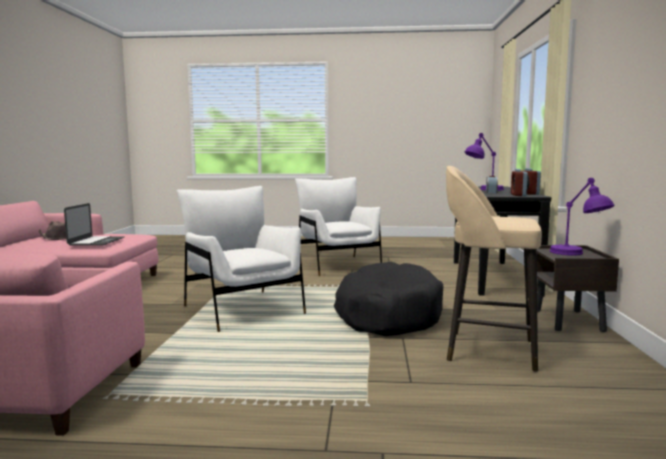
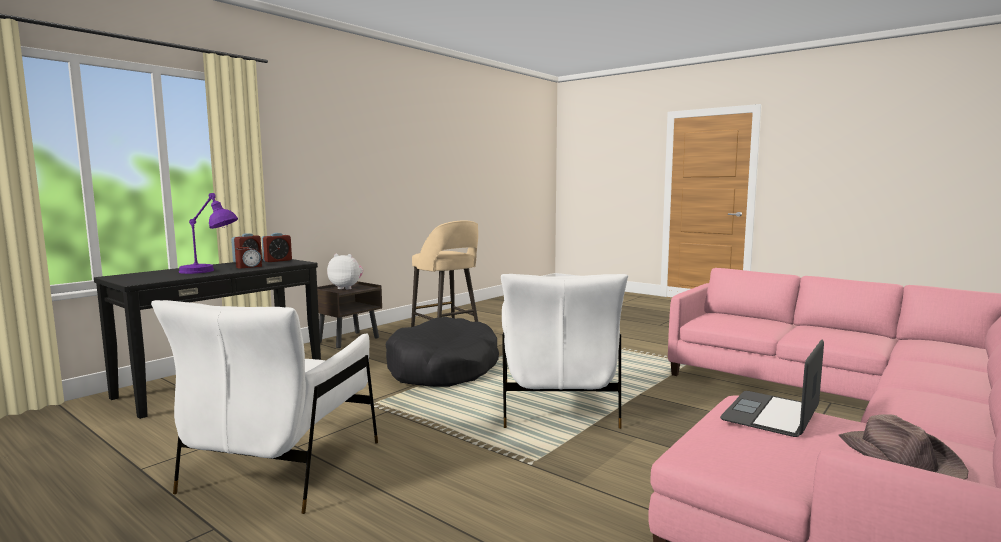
camera: 145 degrees left, 0 degrees up
(578, 255) = (346, 288): purple table lamp -> plush toy

